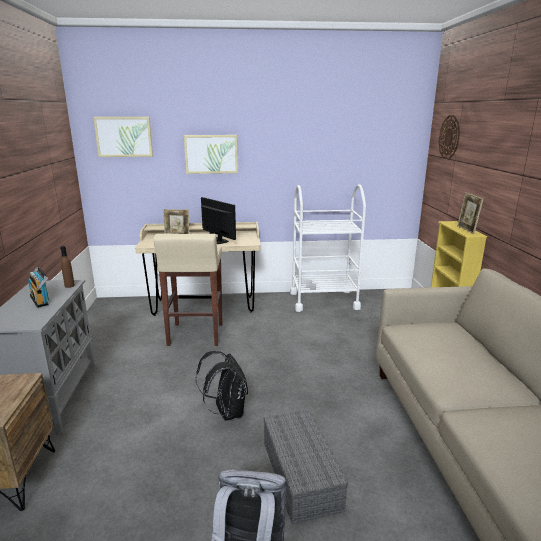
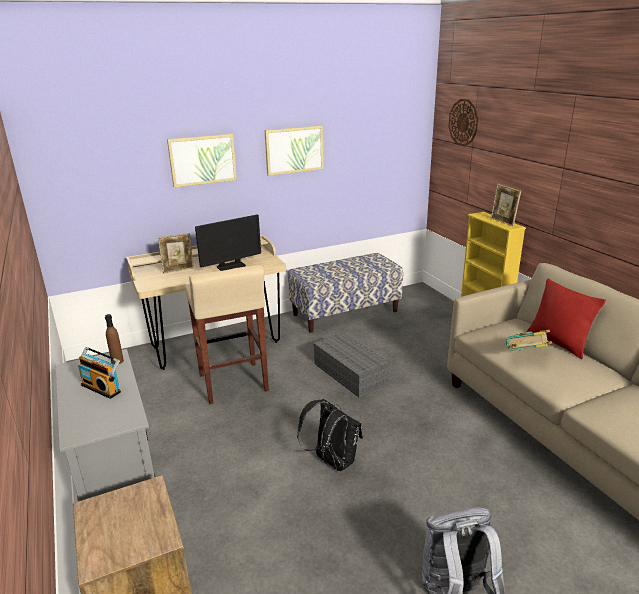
camera: 20 degrees left, 5 degrees up
(124, 137) = (87, 148): picture -> picture (294, 150)
(217, 240) = (231, 266): monitor -> monitor turned 120 degrees clockwise
(302, 475) = (447, 502): grey storage box -> grey storage box (351, 374)
(323, 300) = (345, 313): white cart -> bench
(433, 354) = (527, 356): none -> book
(478, 349) = (558, 343): none -> red pillow

